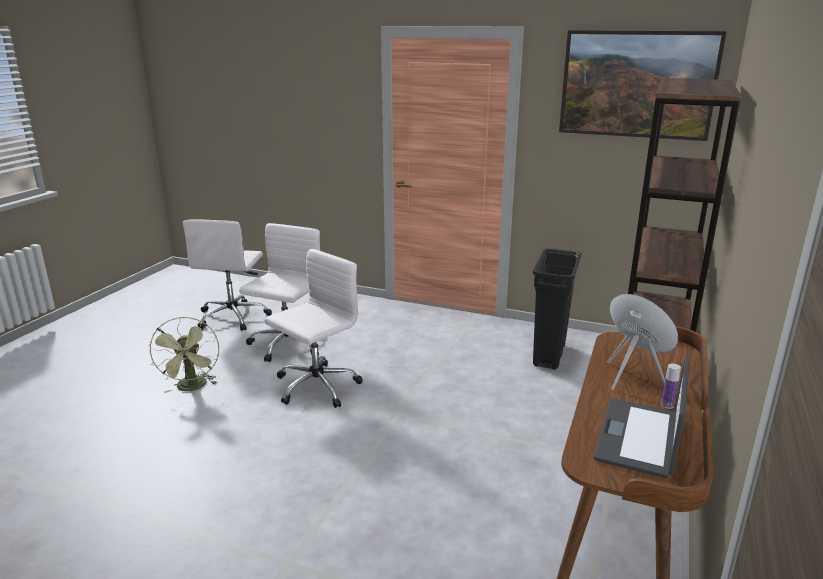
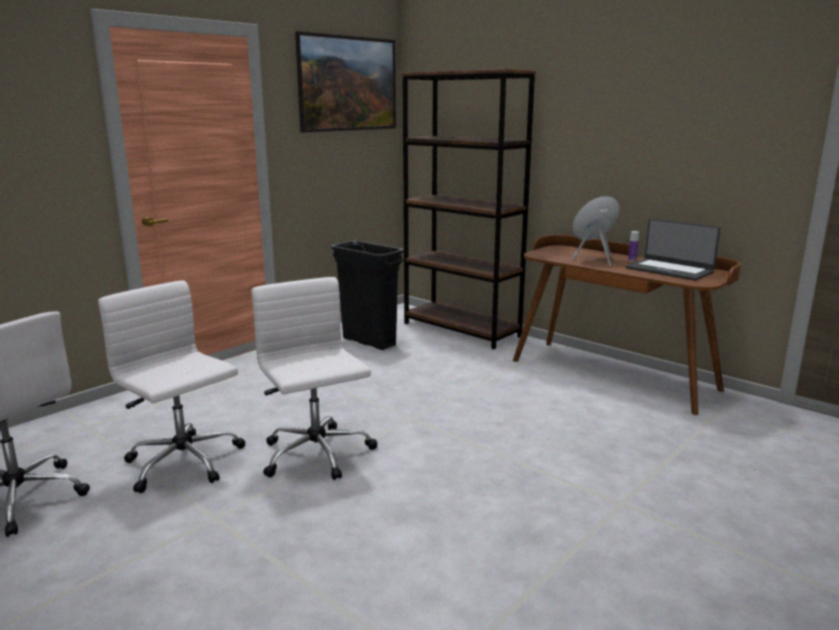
camera: 70 degrees left, 5 degrees down
(192, 388) = (223, 551): green fan -> none

